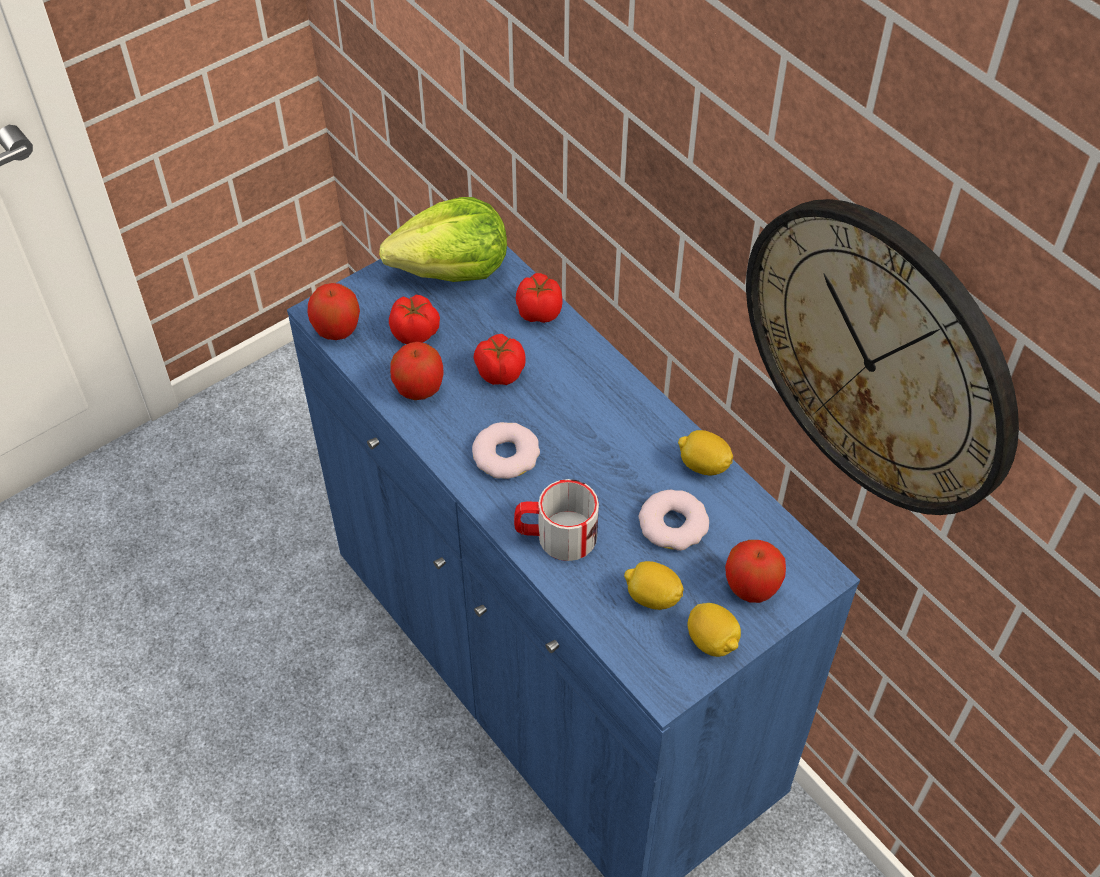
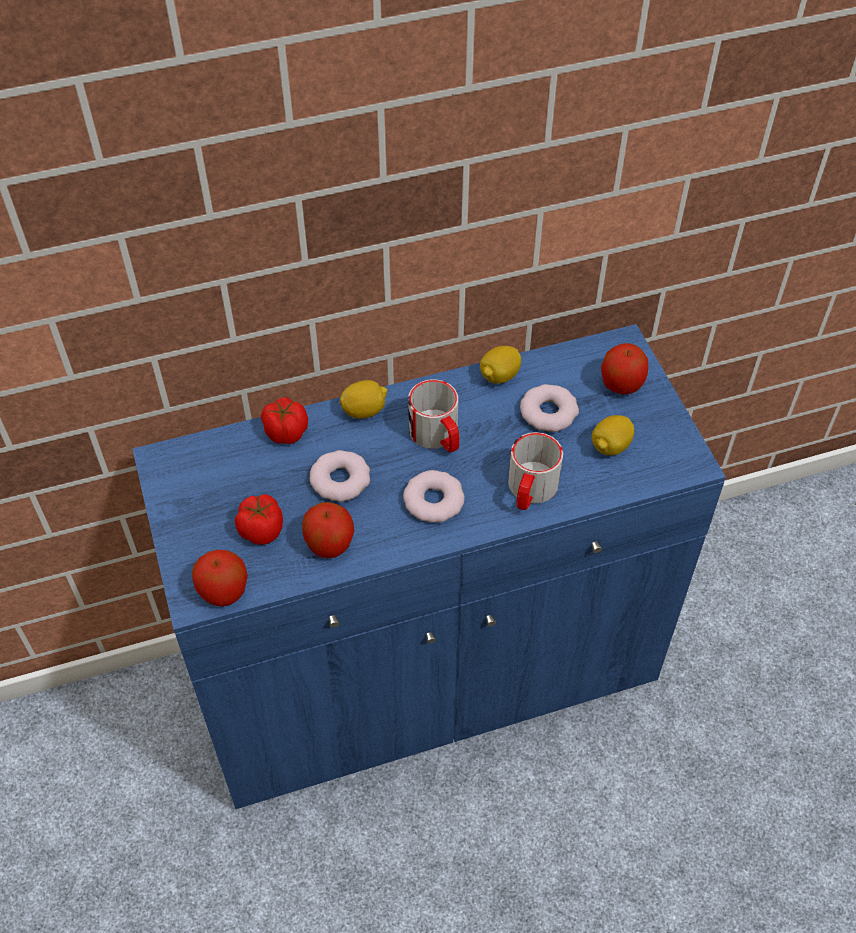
camera: 70 degrees left, 0 degrees up
(452, 269) = (200, 481): lettuce -> none
(499, 372) = (340, 480): tomato -> donut
(592, 434) = (437, 436): none -> mug
(712, 641) = (661, 423): lemon -> lemon (364, 410)
(879, 357) = (612, 156): wall clock -> none

